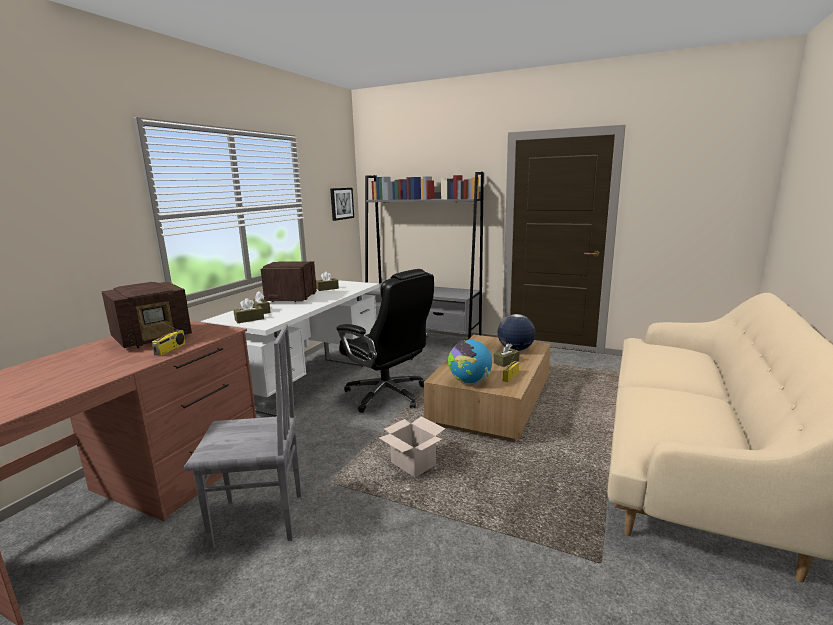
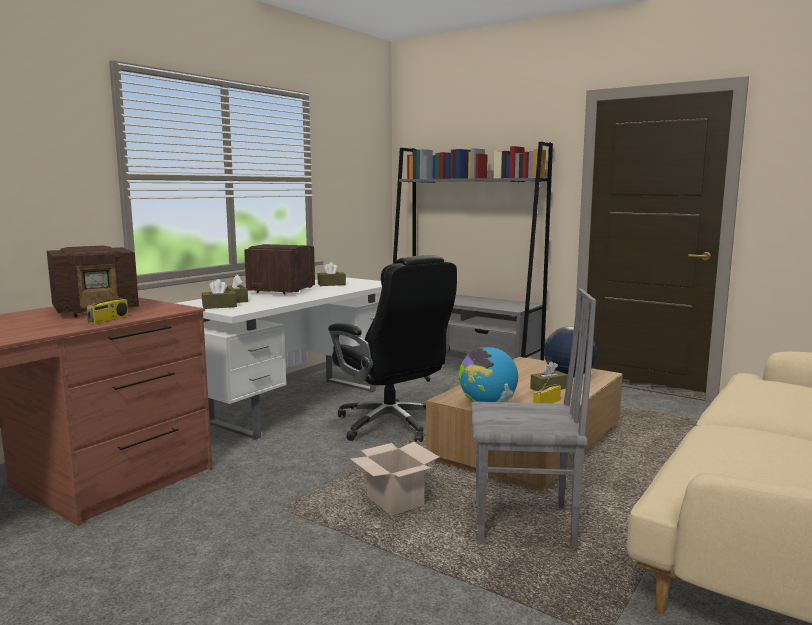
camera: 10 degrees right, 5 degrees down
(259, 521) = (184, 538): grey chair -> grey chair (524, 526)
(341, 203) = (367, 183): picture -> none

